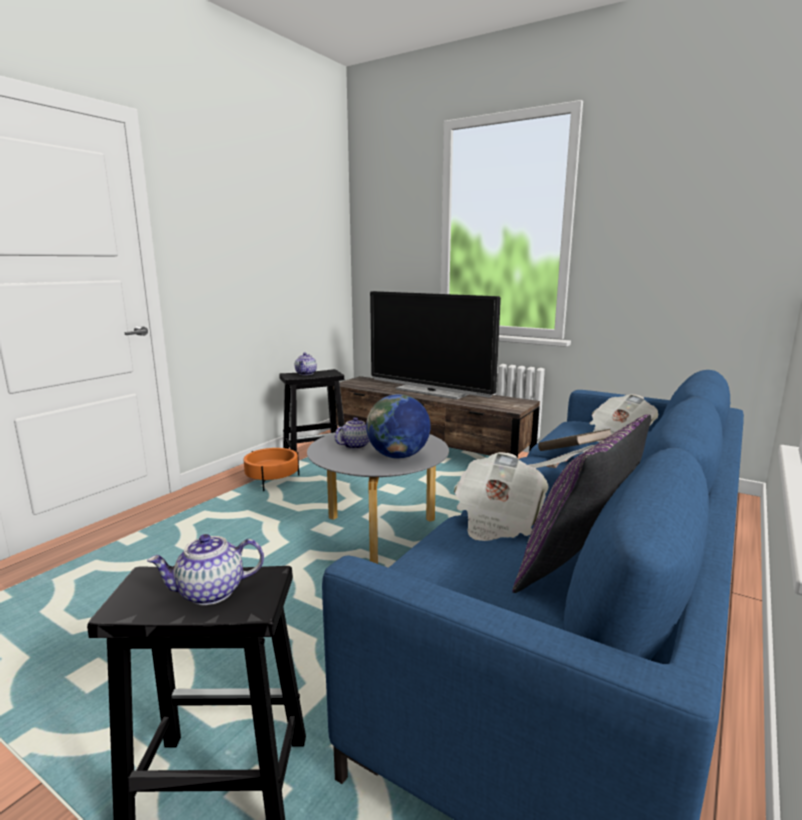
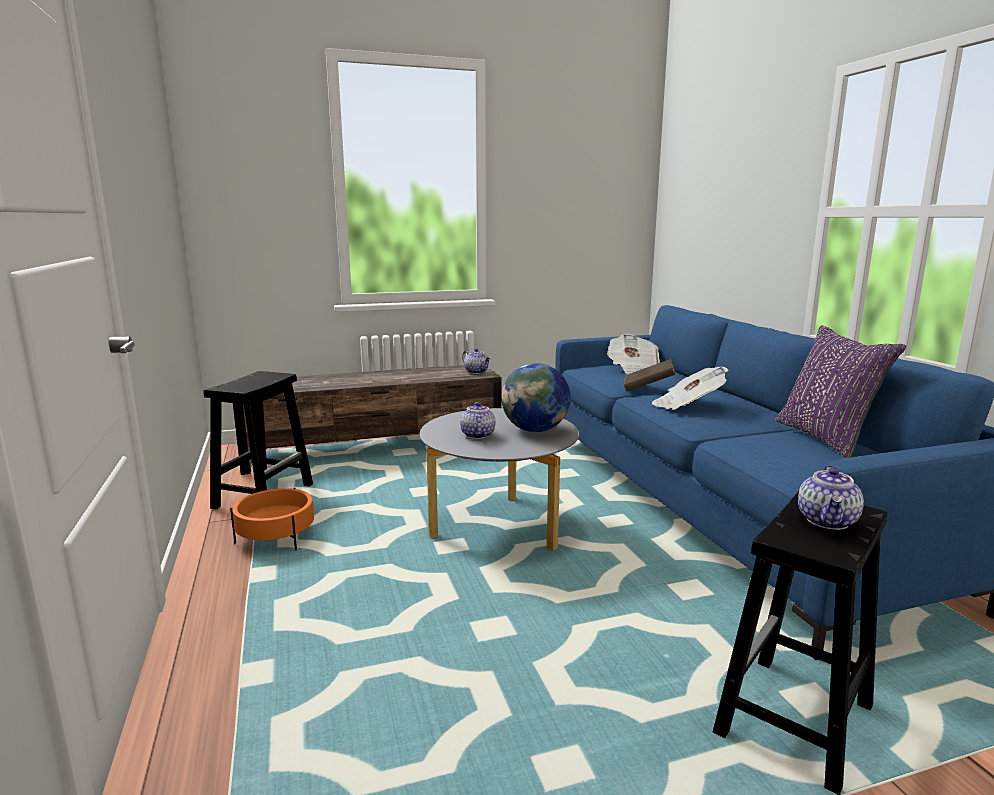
camera: 50 degrees left, 0 degrees up
(306, 373) = (243, 382): teapot -> teapot (477, 372)
(431, 392) = (372, 377): television -> none
(497, 520) = (738, 434): newspaper -> none

